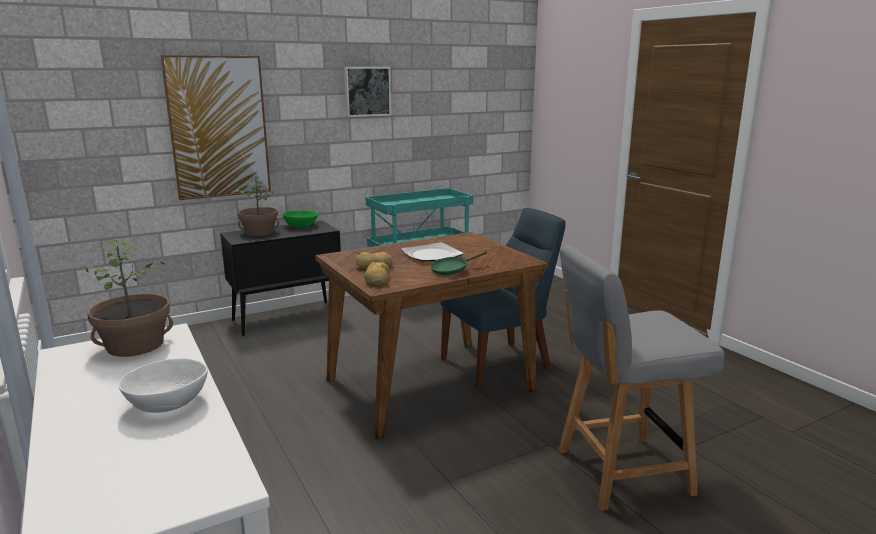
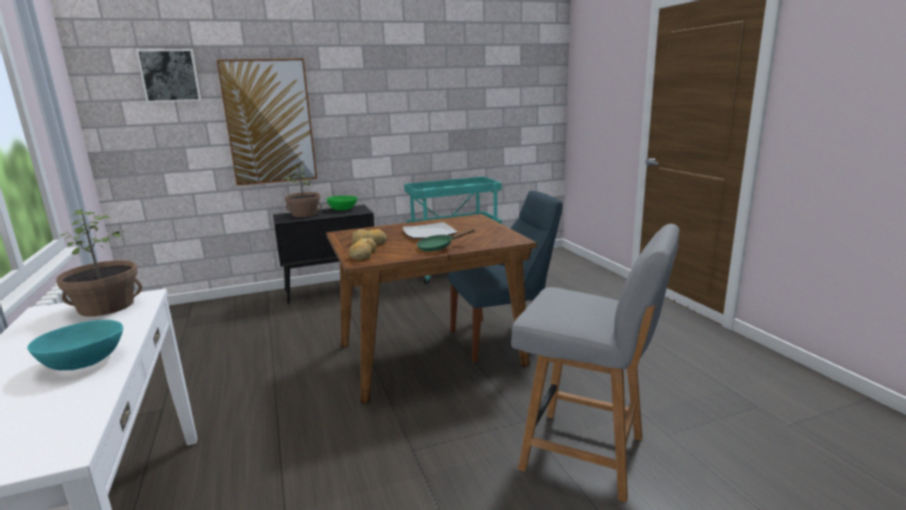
camera: 10 degrees right, 0 degrees up
(167, 403) = (83, 361): white bowl -> turquoise bowl
(367, 91) = (404, 88): picture -> picture (170, 76)
(620, 471) = (586, 454): grey chair -> grey chair turned 150 degrees counterclockwise

